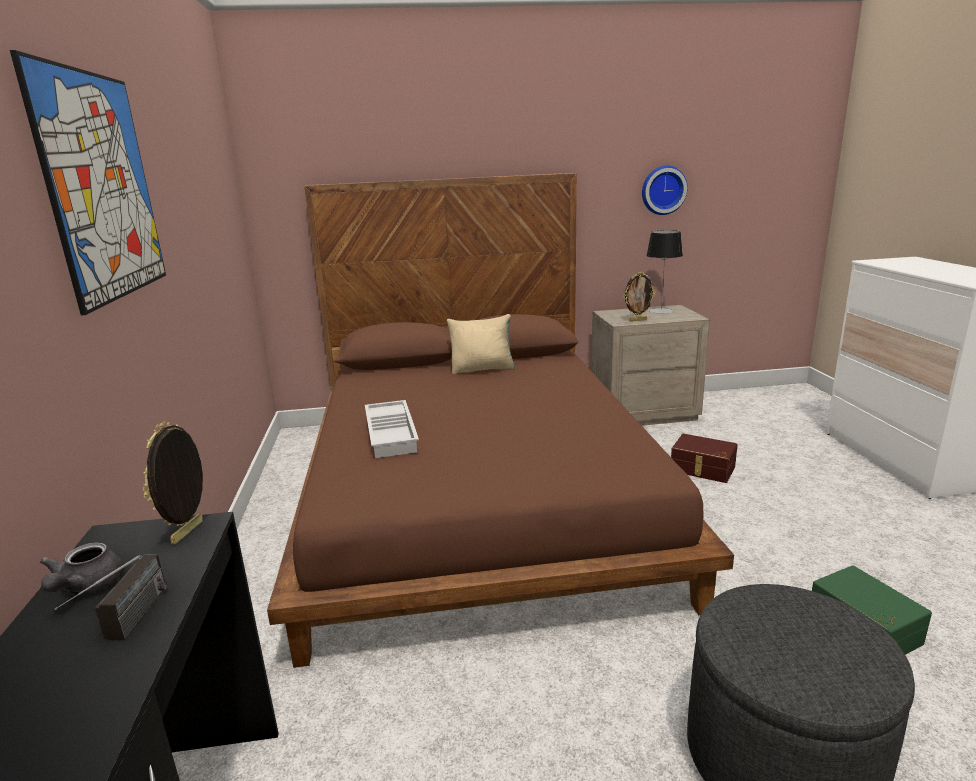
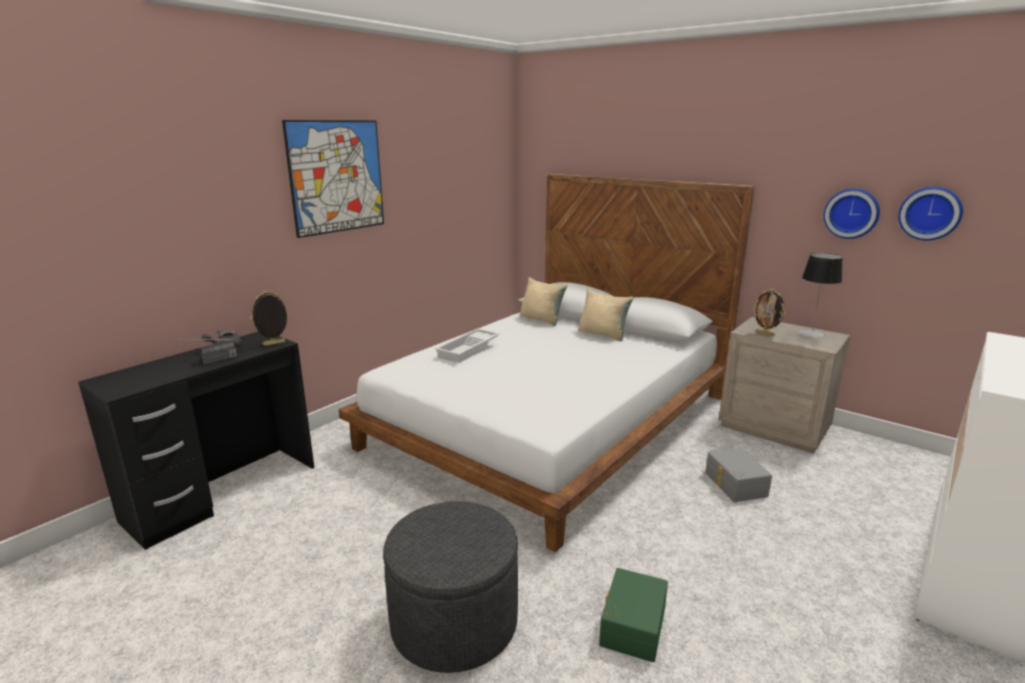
camera: 45 degrees right, 0 degrees up
(388, 376) = (541, 320): none -> beige pillow
(477, 493) = (552, 421): brown bed -> white bed
(702, 469) = (734, 484): brown storage box -> grey storage box
(721, 181) = (930, 213): none -> wall clock

